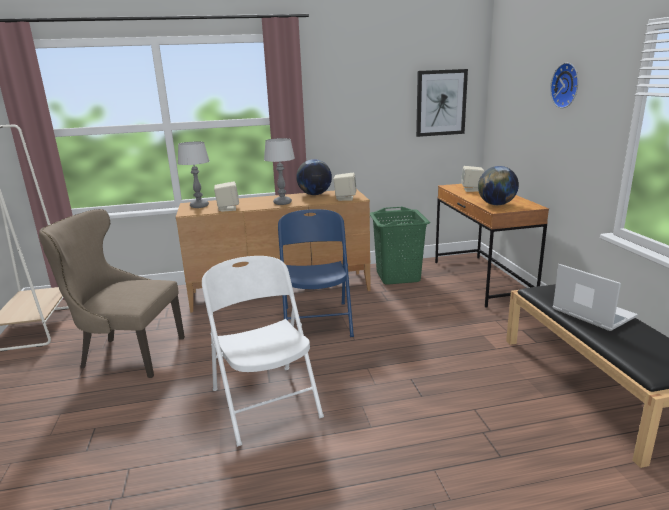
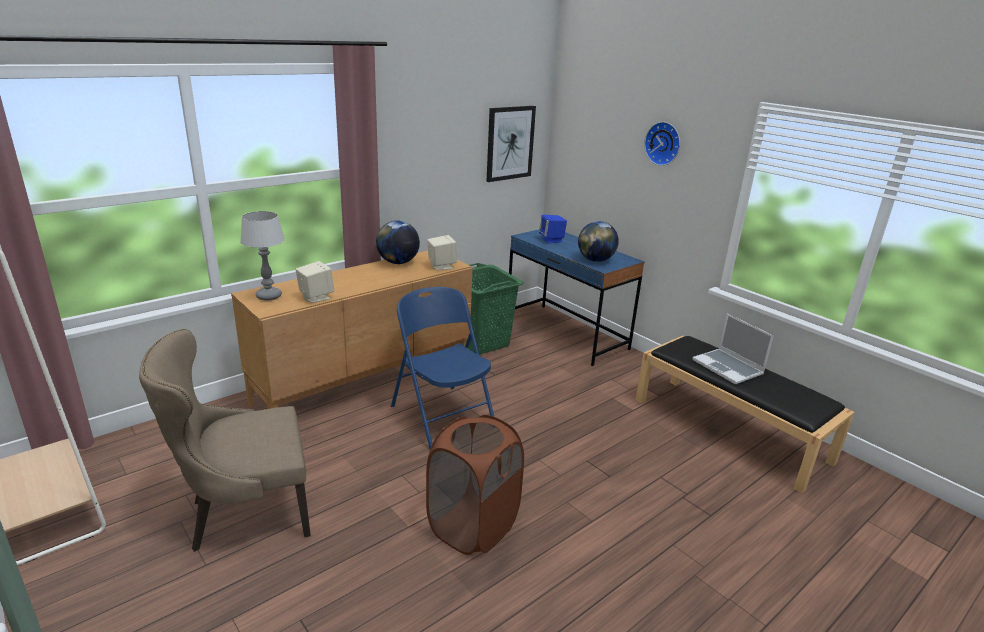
camera: 30 degrees left, 5 degrees up
(266, 403) = (473, 526): white chair -> brown laundry basket
(282, 203) = (374, 280): table lamp -> none
(471, 189) = (551, 240): beige speaker -> blue speaker
(481, 280) = (565, 334): brown desk -> blue desk
(591, 313) = (728, 368): laptop -> laptop turned 150 degrees counterclockwise

